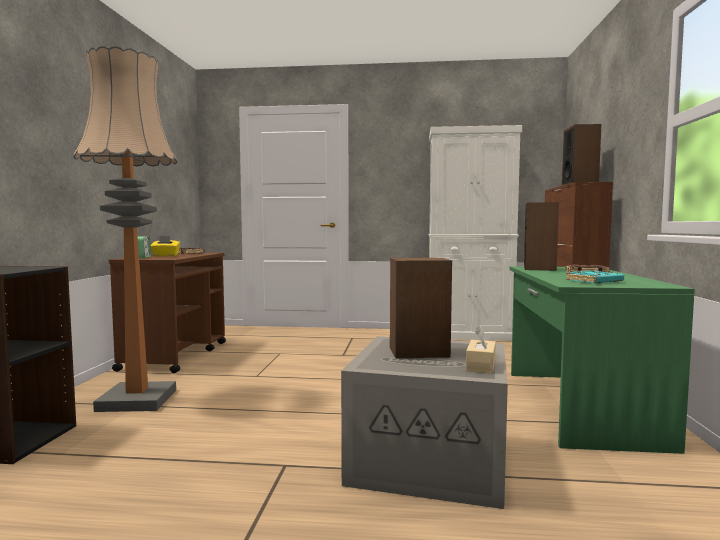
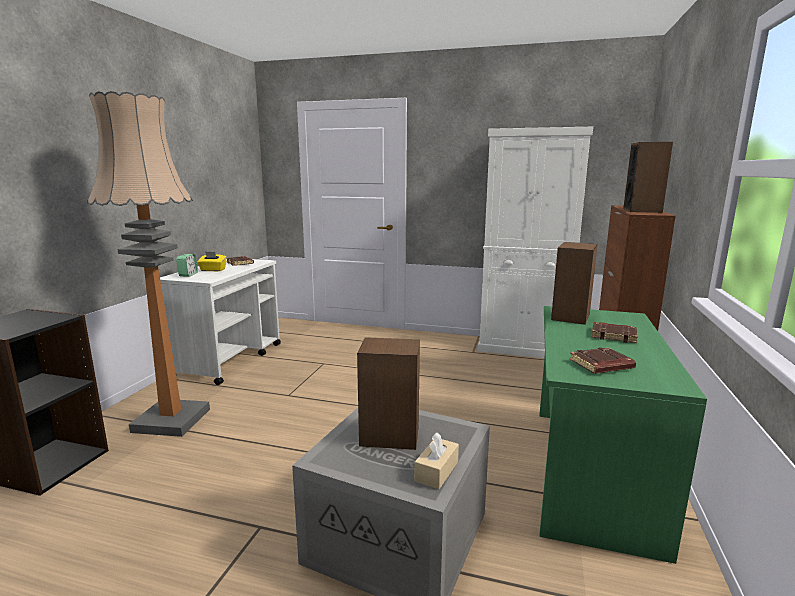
camera: 10 degrees right, 10 degrees up
(176, 355) = (230, 359): brown cart -> white cart
(594, 281) = (601, 365): turquoise book -> brown book

